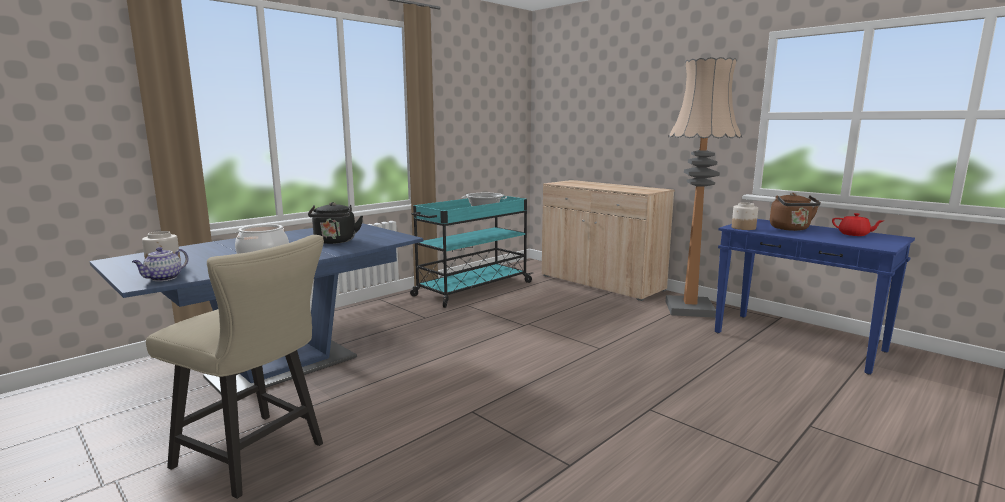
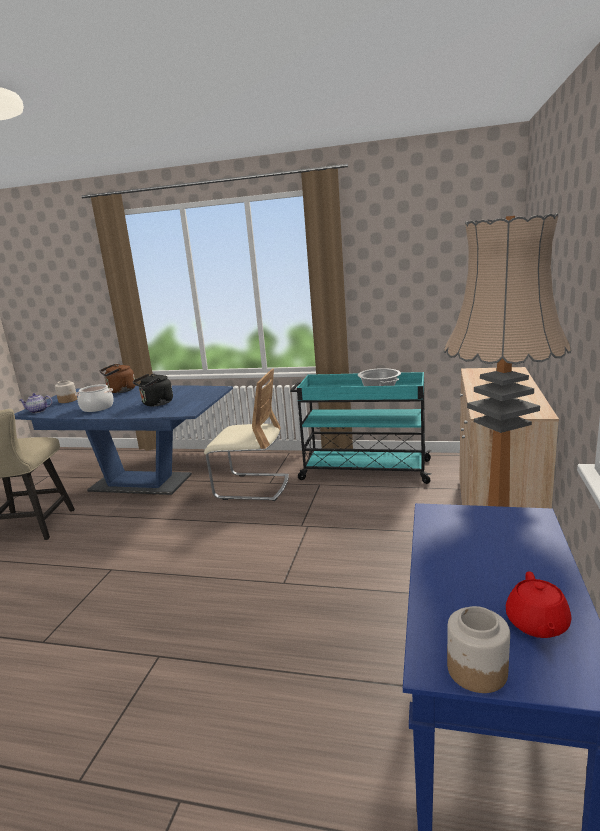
camera: 60 degrees right, 5 degrees up
(419, 325) = (252, 487): none -> beige chair
(743, 228) = (438, 518): jar -> jar (476, 670)
(791, 229) = (493, 555): brown kettle -> brown kettle (120, 391)

